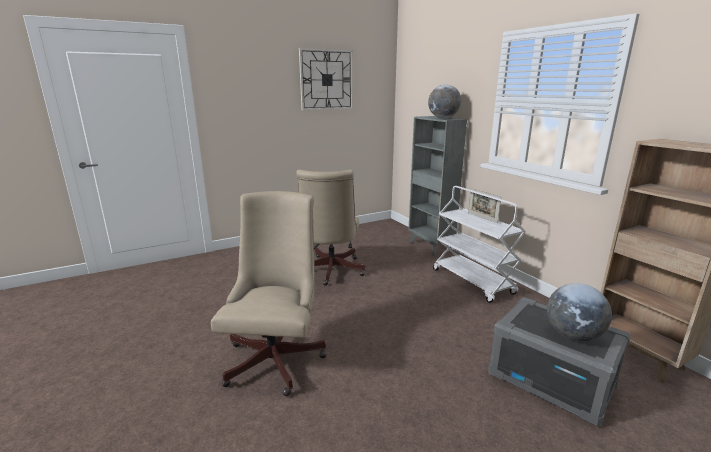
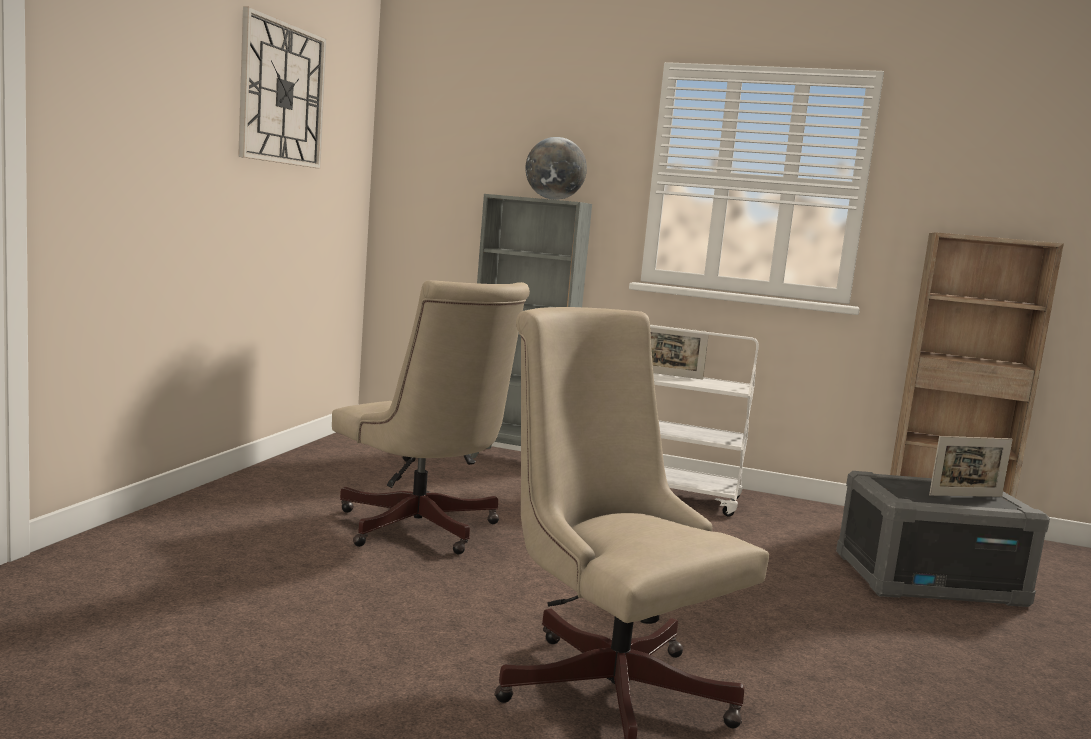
camera: 45 degrees left, 10 degrees down
(573, 335) = (965, 496): globe -> picture frame

